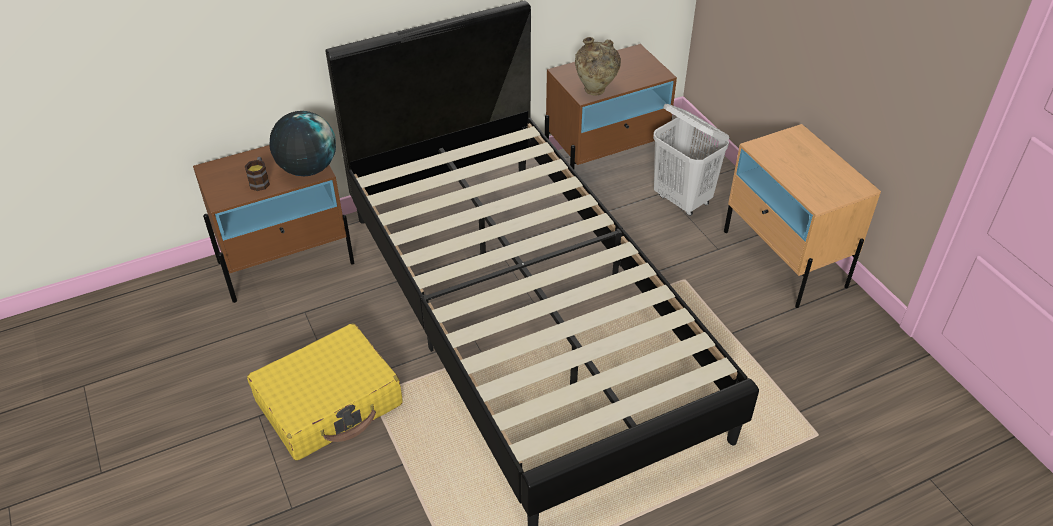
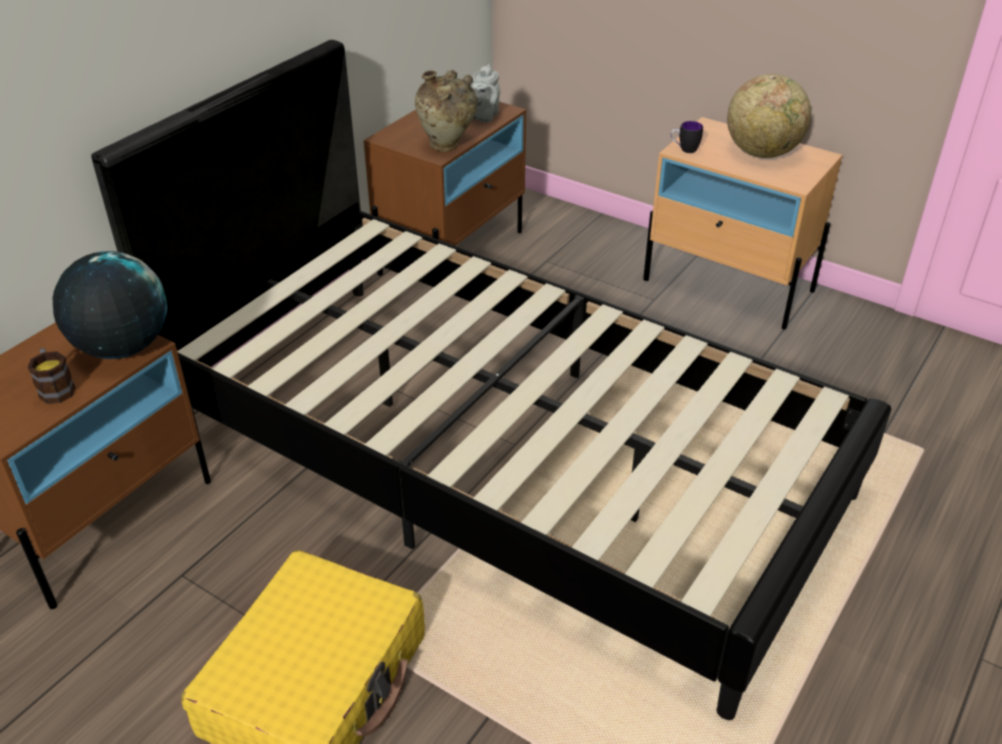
camera: 30 degrees left, 5 degrees down
(641, 74) = (483, 116): none -> grey teapot
(682, 200) = (572, 263): white laundry basket -> none
(760, 147) = (684, 150): none -> mug
(817, 169) = (762, 153): none -> globe

